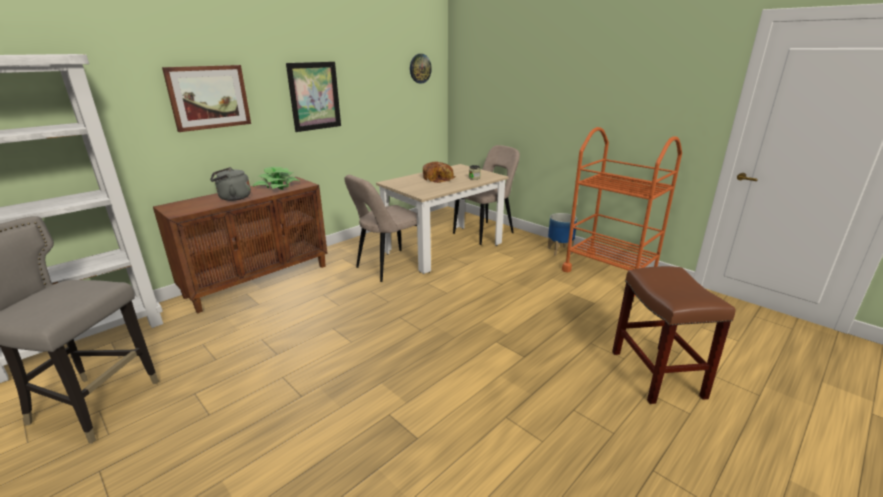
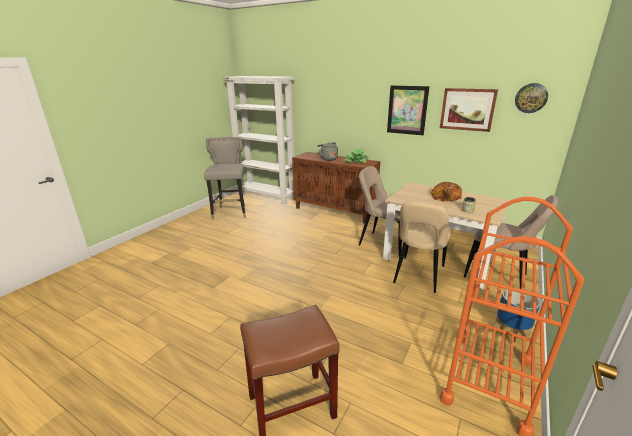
camera: 75 degrees right, 0 degrees up
(209, 97) = (342, 102): picture -> picture (467, 109)
(467, 264) = (418, 276): none -> beige chair

